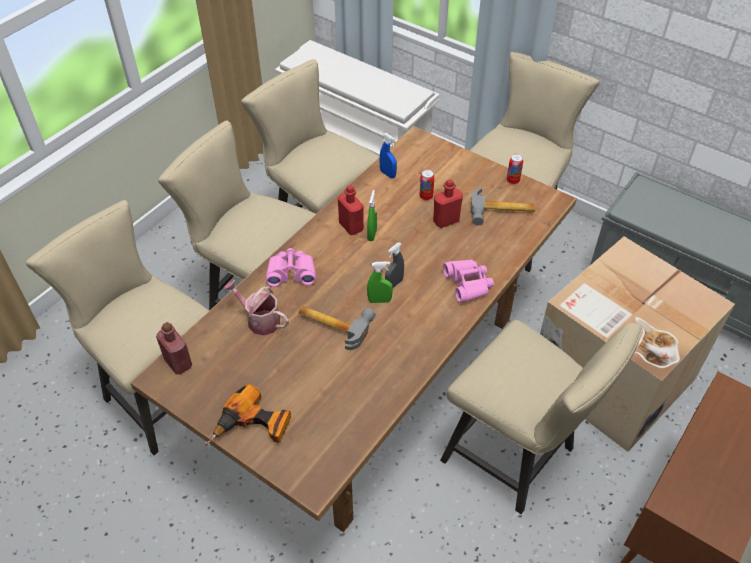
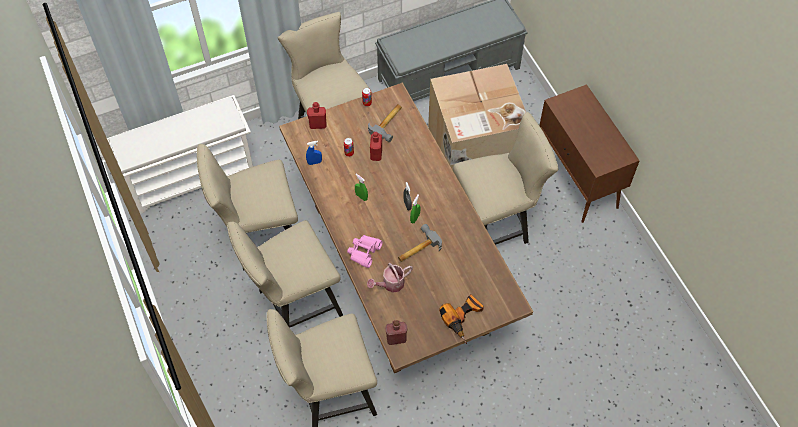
camera: 60 degrees left, 10 degrees up
(351, 226) = (347, 204): red bottle -> red bottle (318, 125)
(468, 284) = (431, 170): pink binoculars -> none

